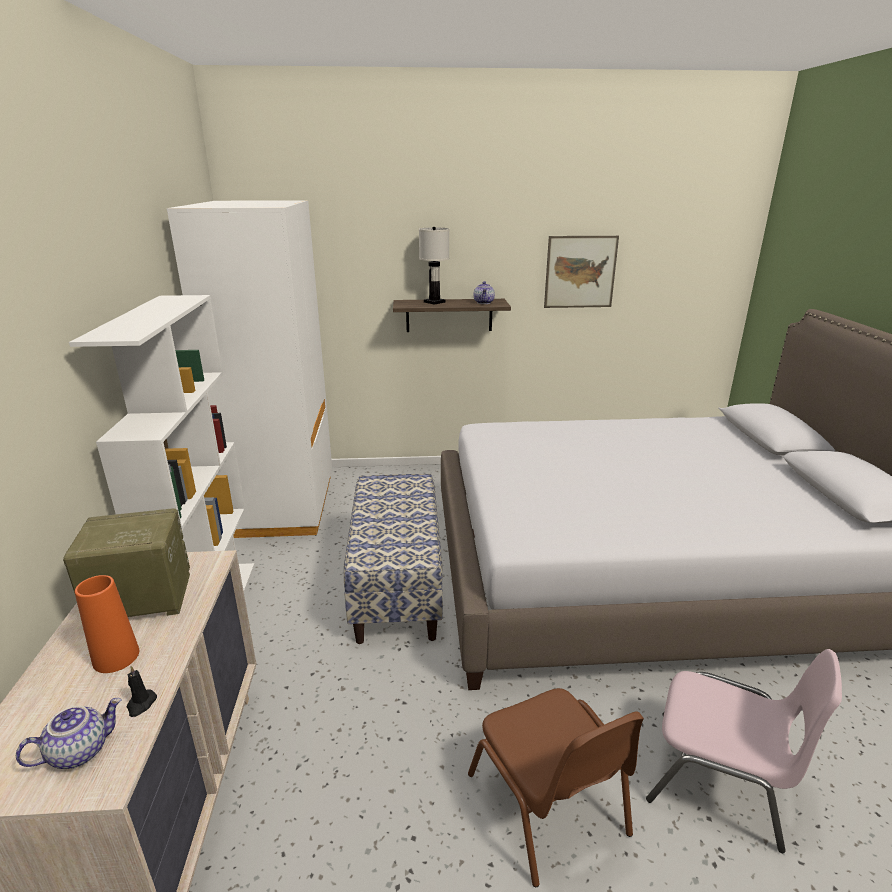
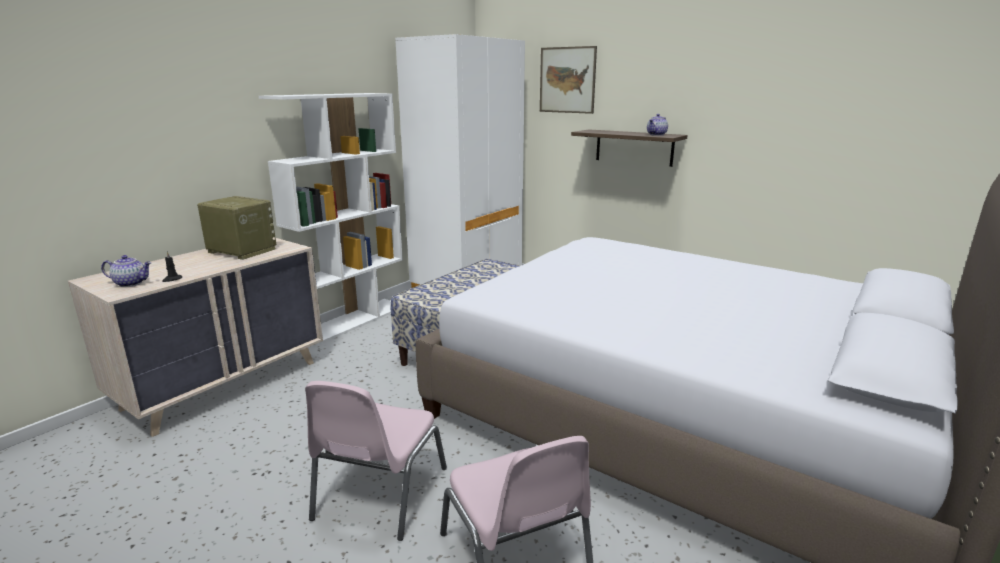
camera: 40 degrees right, 5 degrees down
(116, 657) = (195, 264): orange vase -> none
(434, 302) = (614, 132): white table lamp -> none
(549, 805) = (378, 494): brown chair -> pink chair
(580, 272) = (771, 111): picture -> picture (567, 80)

